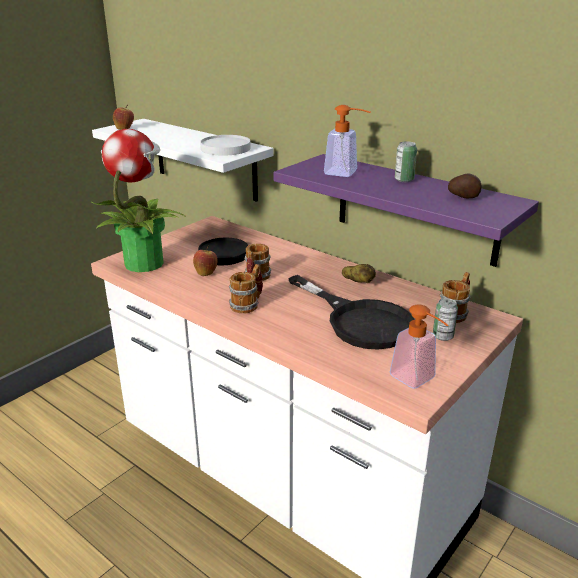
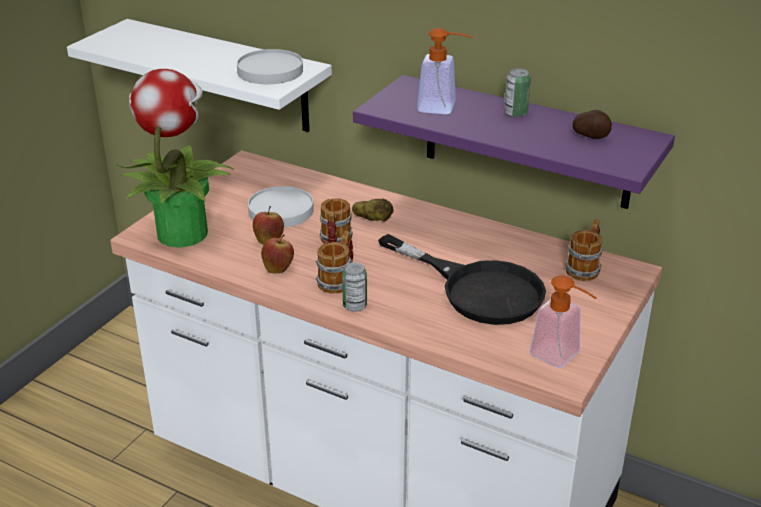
camera: 10 degrees left, 5 degrees up
(124, 129) = (113, 42): apple -> apple (278, 269)
(224, 254) = (281, 210): black plate -> white plate
(358, 282) = (462, 236): potato -> potato (373, 220)
(442, 336) = (577, 299): can -> can (354, 306)

